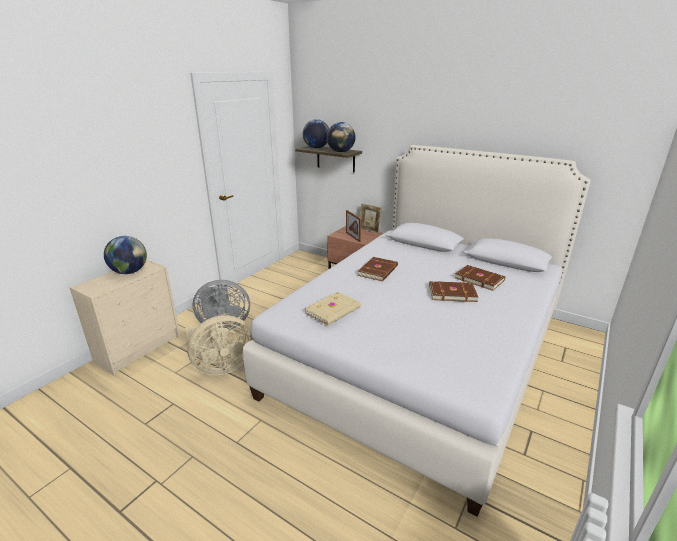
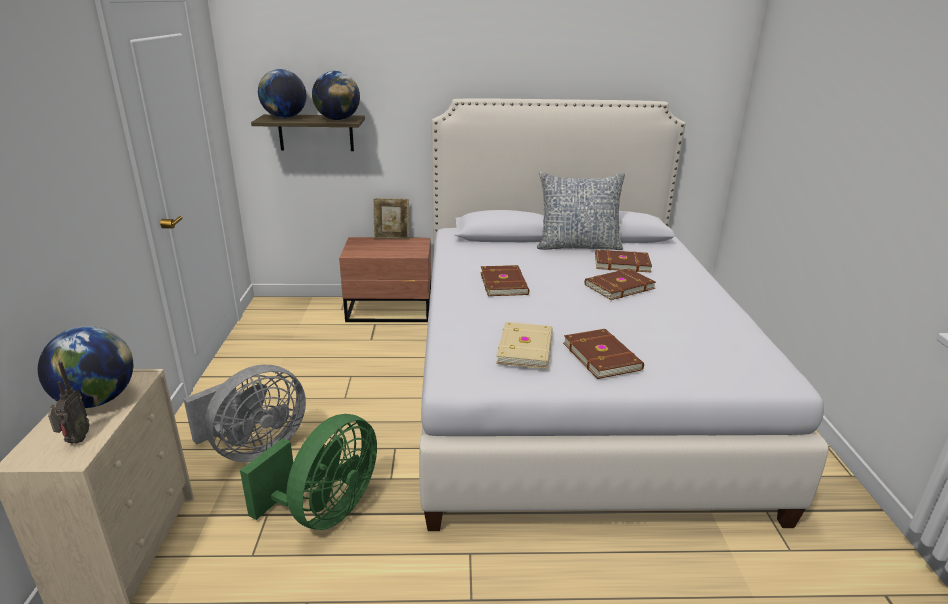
camera: 35 degrees left, 0 degrees up
(103, 285) = (75, 441): none -> radio
(221, 367) = (325, 511): beige fan -> green fan
(353, 237) = (380, 251): picture frame -> none
(373, 330) = (602, 356): none -> brown book
(464, 260) = (578, 246): none -> pillow

